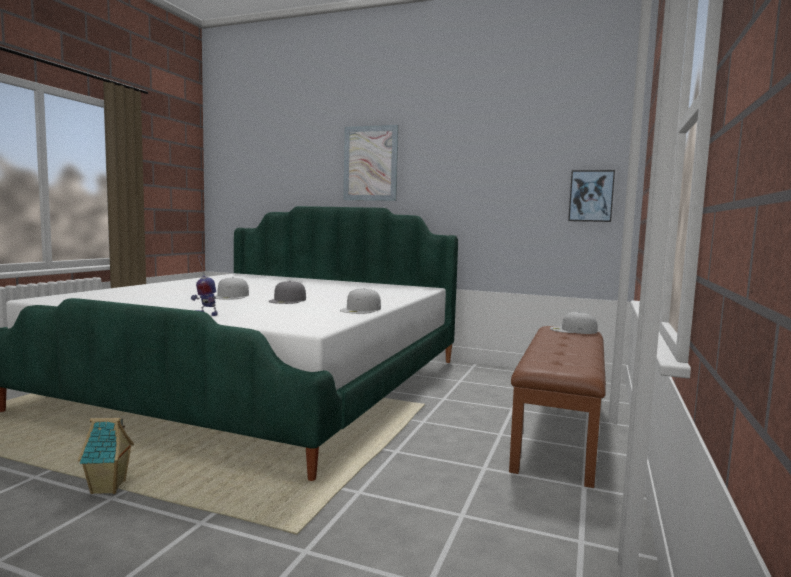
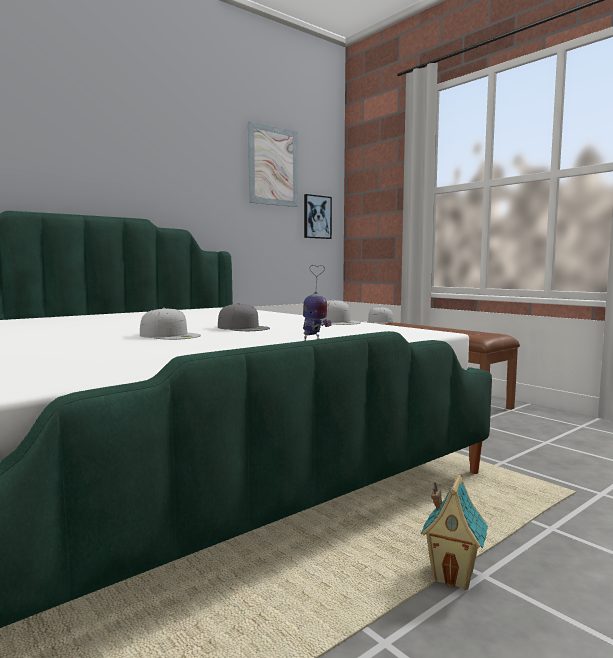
camera: 60 degrees left, 0 degrees up
(370, 163) = (114, 161): picture -> picture (273, 166)

